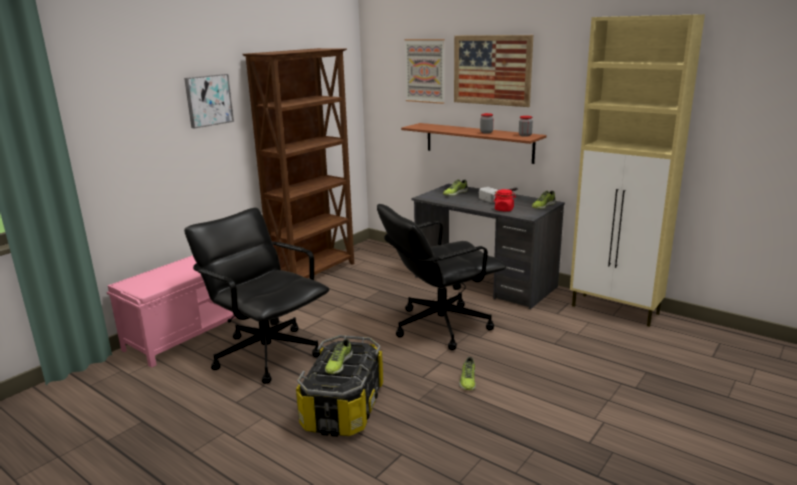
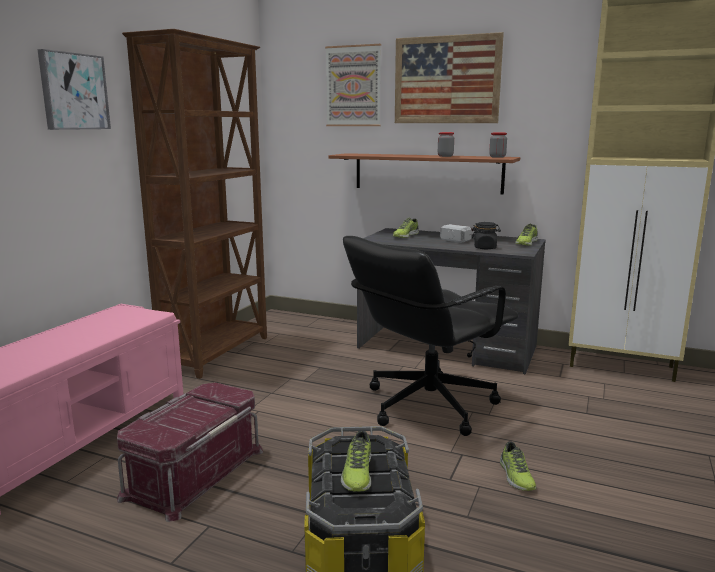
camera: 15 degrees left, 5 degrees down
(267, 353) = (193, 472): black office chair -> red storage box
(504, 209) = (485, 248): red jar -> black jar

